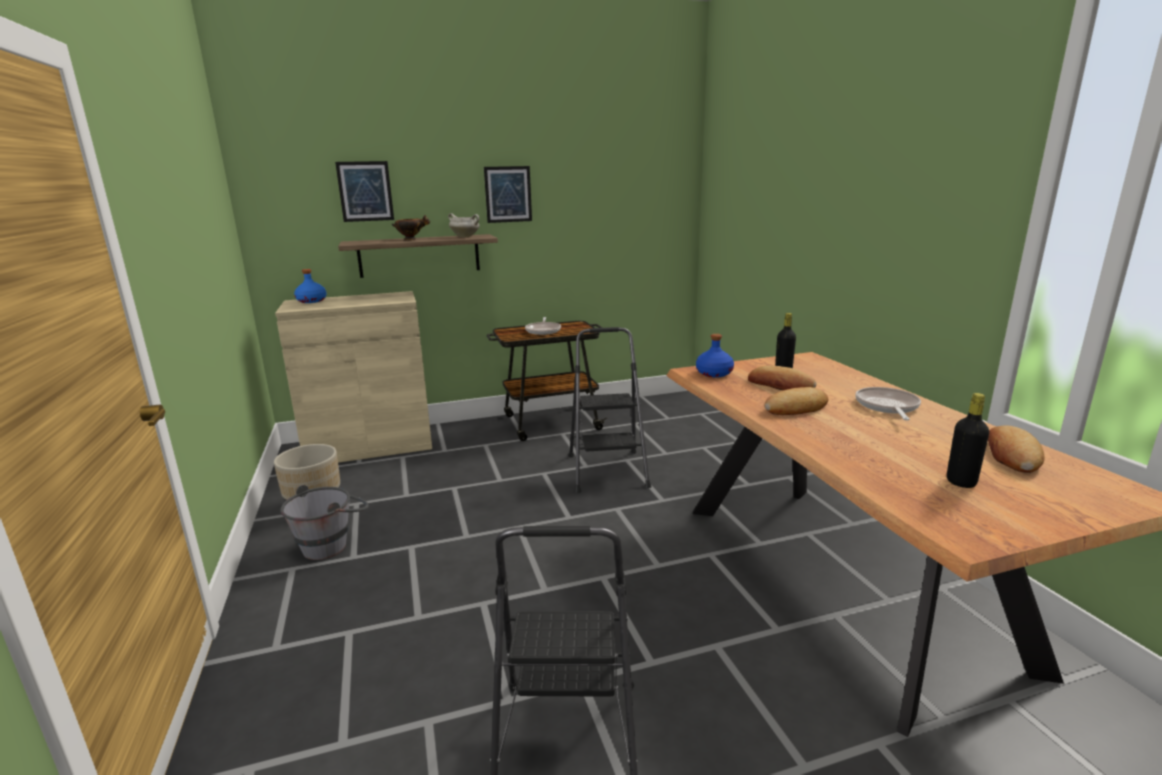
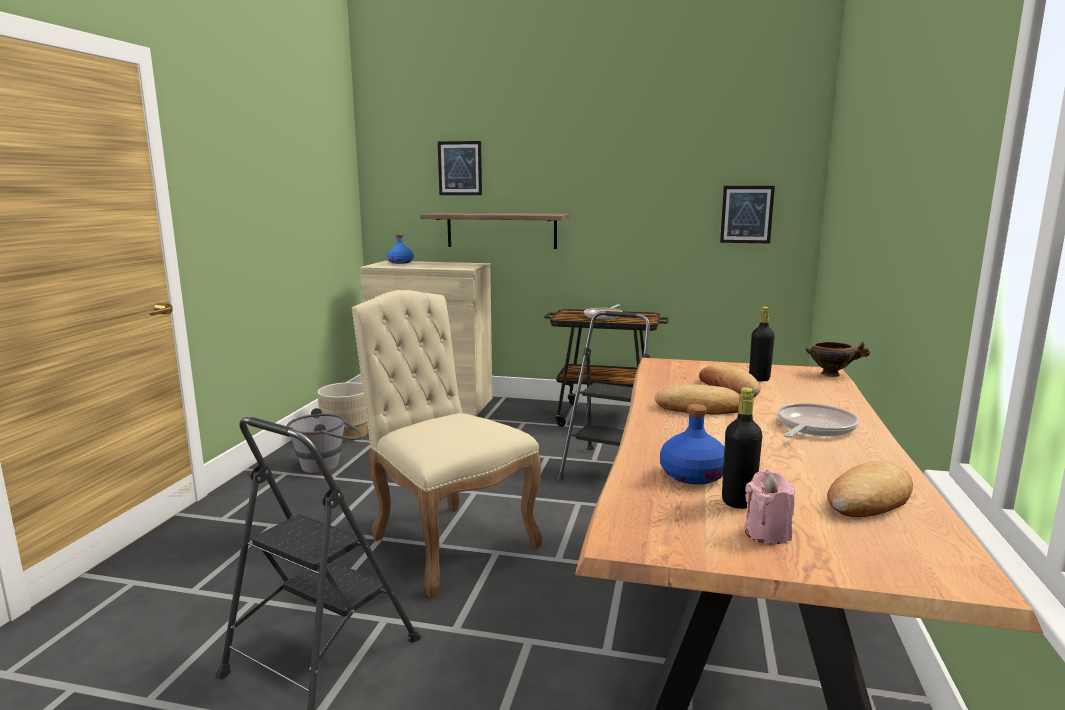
camera: 30 degrees right, 5 degrees down
(411, 239) = (490, 213): bowl -> bowl (832, 374)
(465, 237) = (538, 214): white cooking pot -> none
(508, 194) = (591, 174): picture -> picture (746, 214)
(552, 584) = (448, 543): none -> beige chair
(713, 373) = (678, 367): blue bottle -> blue bottle (692, 474)
(1019, 502) = (767, 533): none -> pink candle

